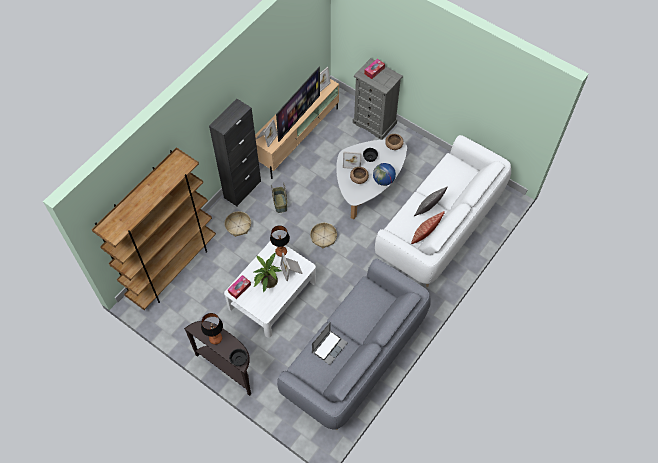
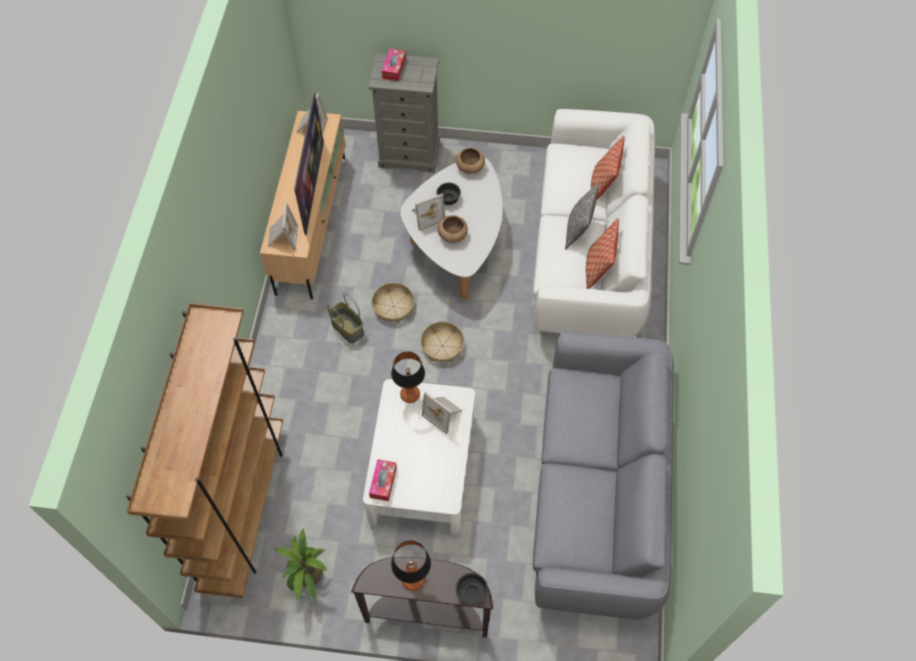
camera: 30 degrees left, 0 degrees up
(238, 226) = (306, 392): basket -> basket (393, 306)
(242, 189) = (278, 335): black cabinet -> none
(267, 282) = (419, 450): potted plant -> potted plant (307, 577)
(329, 347) = (575, 497): laptop -> none
(383, 180) = (488, 221): globe -> none
(461, 190) = (603, 185): none -> pillow

